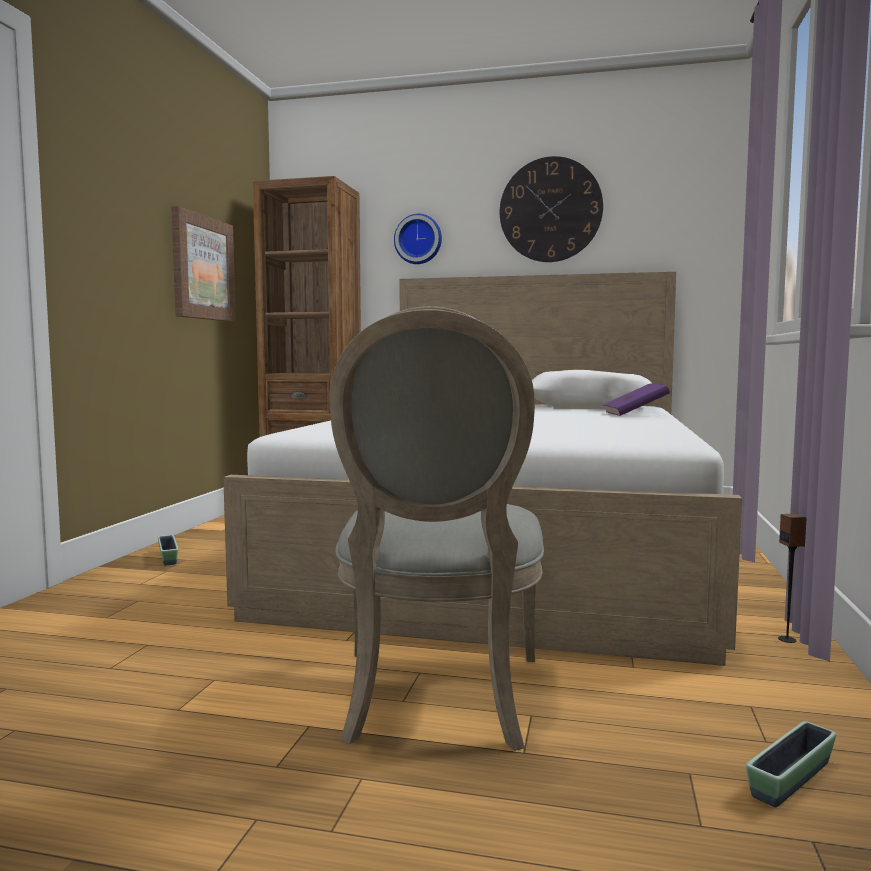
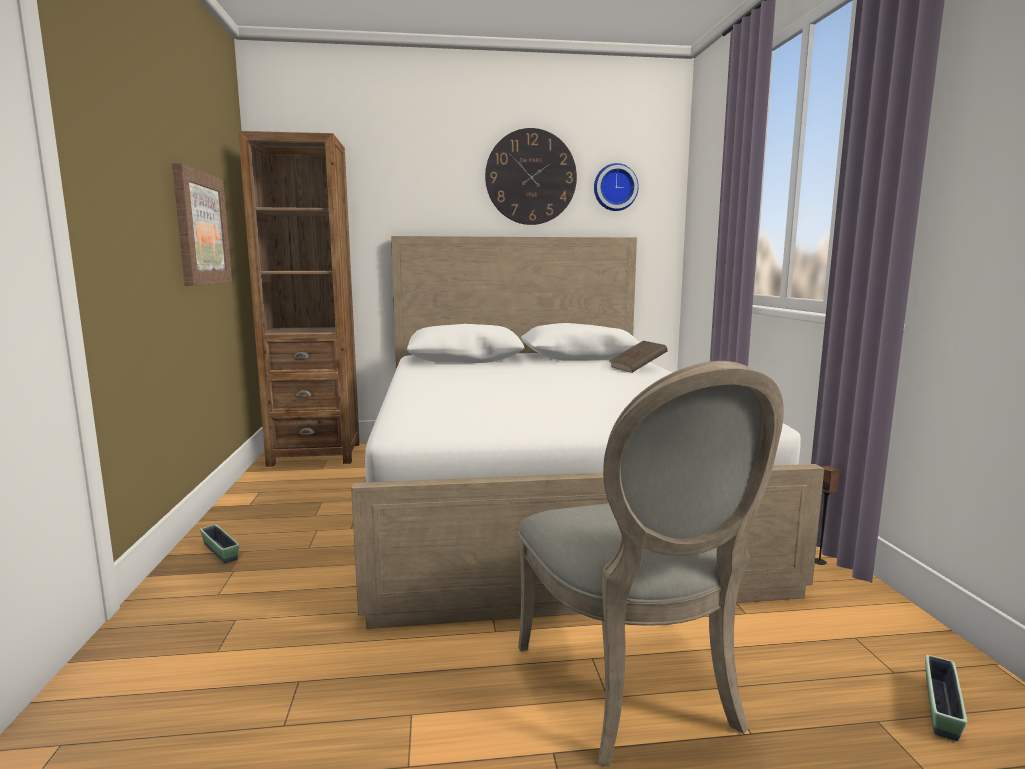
camera: 20 degrees left, 5 degrees up
(418, 239) = (407, 198): wall clock -> wall clock (615, 187)
(635, 414) = (637, 368): purple book -> brown book

